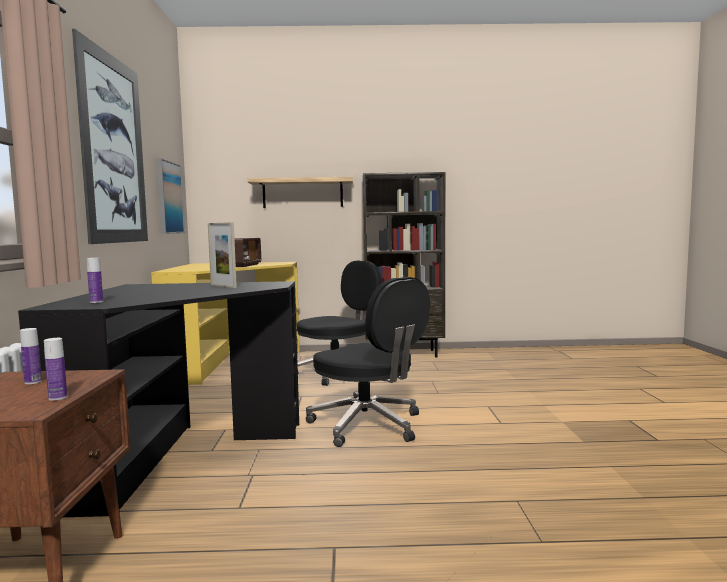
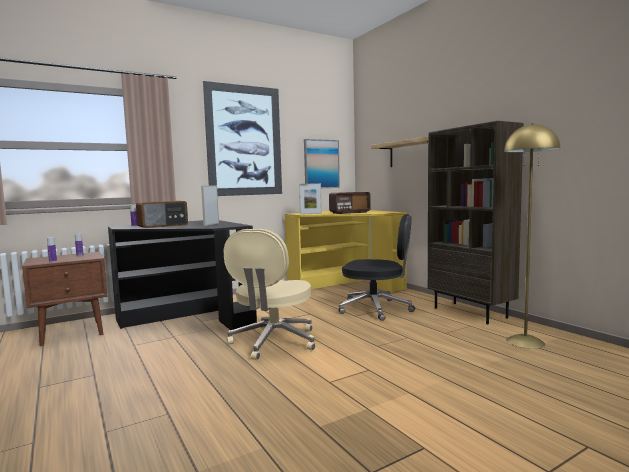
camera: 60 degrees right, 0 degrees up
(156, 295) = (163, 225): none -> radio
(204, 269) = (310, 214): none -> picture frame
(368, 425) = (273, 342): black office chair -> beige office chair
(484, 359) = (525, 341): none -> yellow floor lamp

